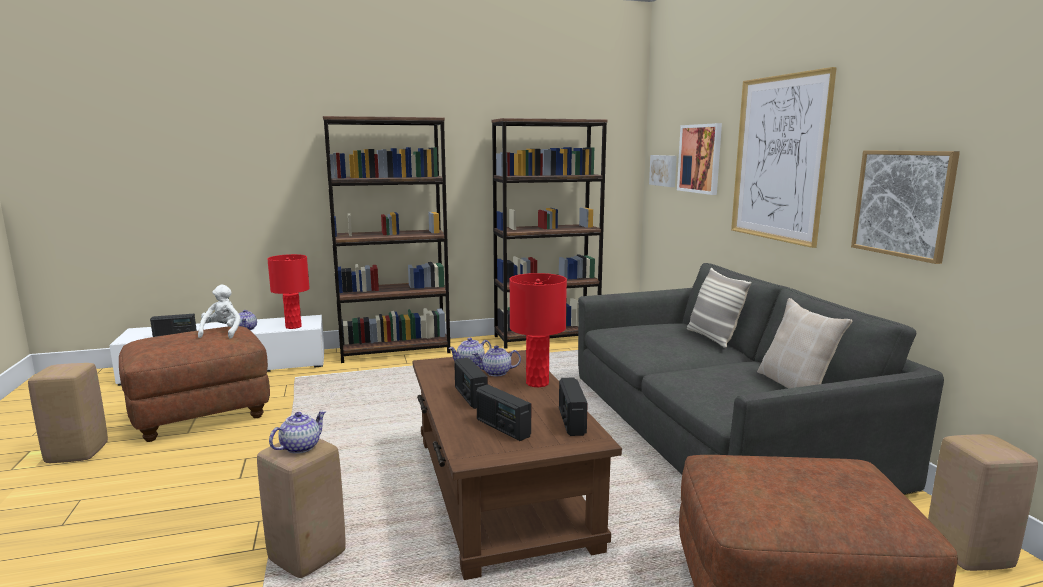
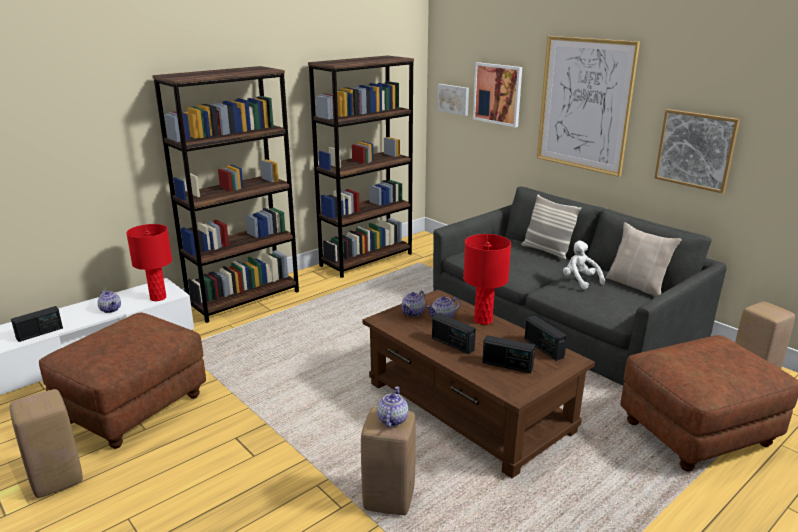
camera: 25 degrees left, 10 degrees up
(222, 332) = (142, 325): white plush toy -> white plush toy (580, 281)

